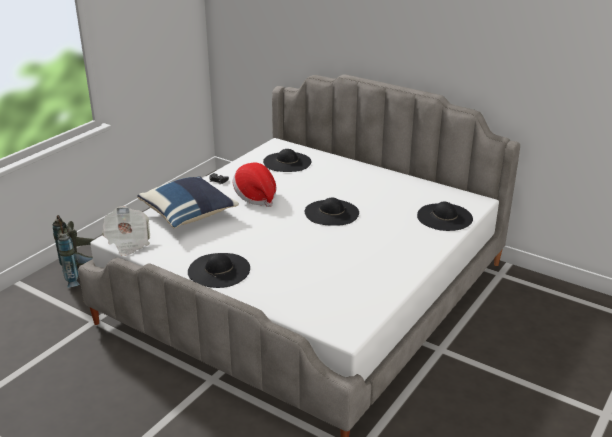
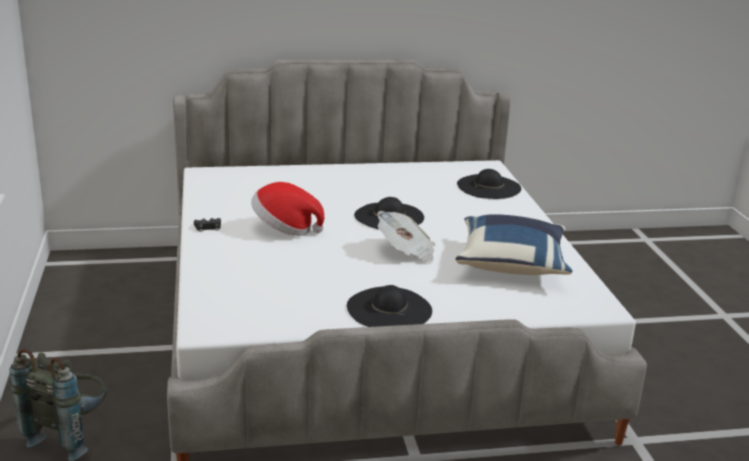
camera: 45 degrees left, 5 degrees down
(128, 242) = (233, 325): newspaper -> newspaper (406, 252)
(189, 215) = (246, 272): blue pillow -> blue pillow (512, 264)
(287, 162) = (250, 186): black hat -> none

